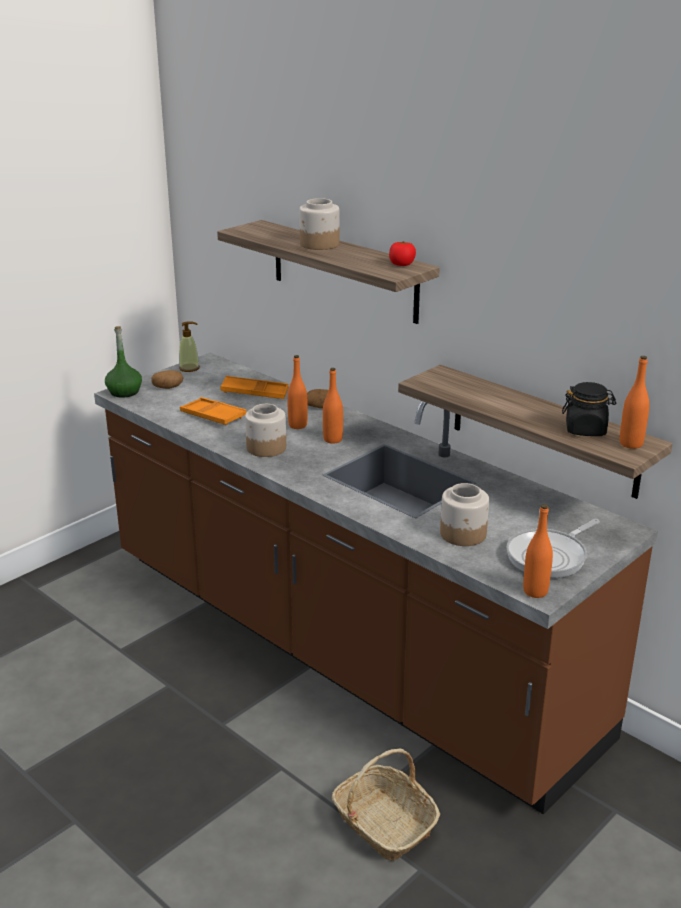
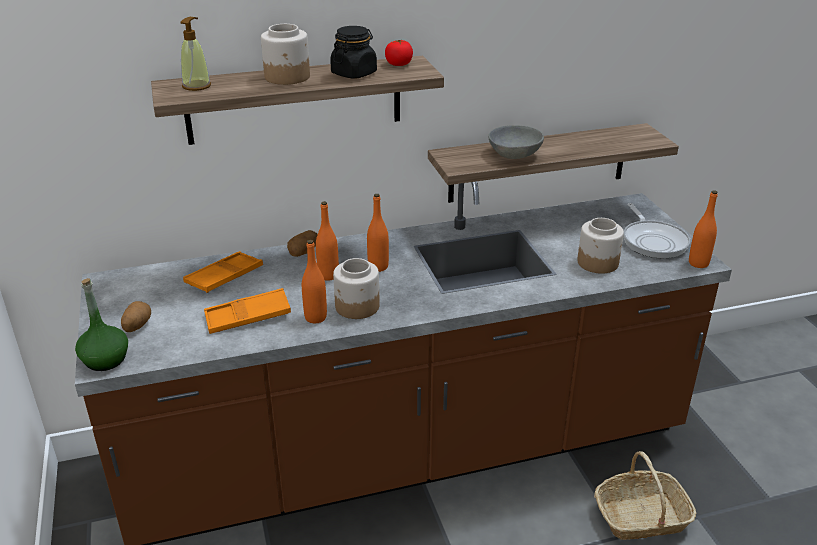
camera: 60 degrees left, 5 degrees up
(189, 368) = (105, 298): soap dispenser -> soap dispenser (197, 86)
(483, 397) = (514, 154): none -> grey bowl
(586, 429) = (605, 140): black jar -> black jar (354, 73)
(631, 444) = (640, 134): orange bottle -> orange bottle (315, 317)

